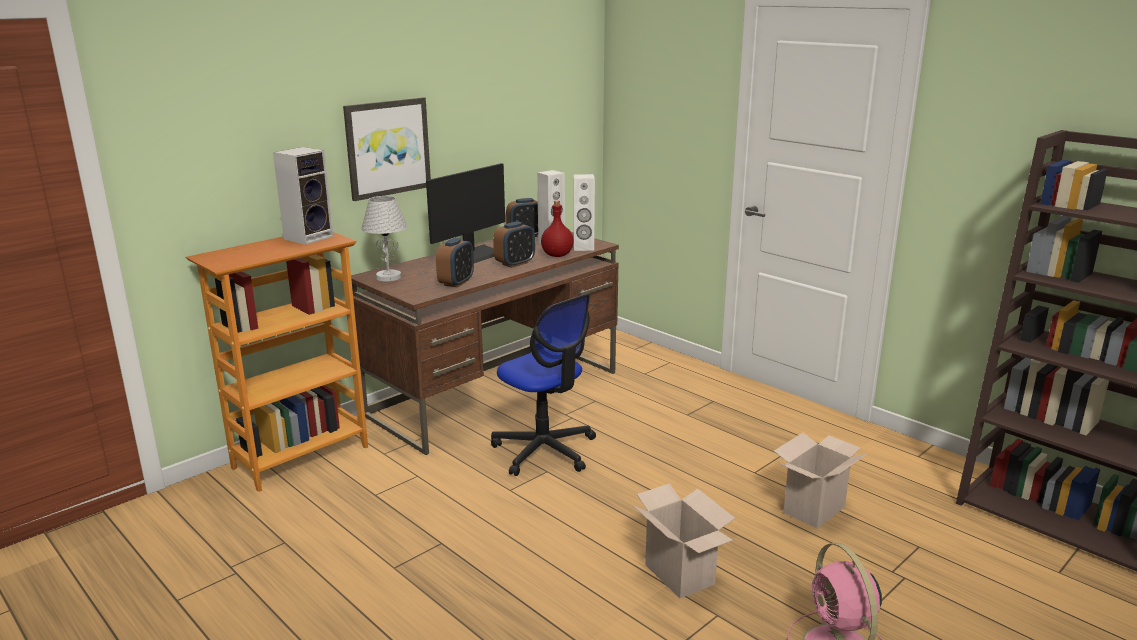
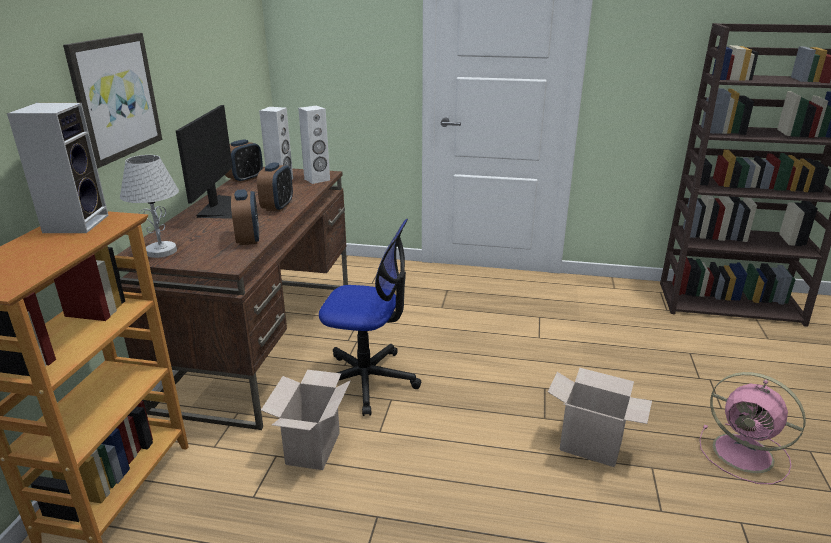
camera: 35 degrees left, 5 degrees up
(556, 255) = (304, 191): red bottle -> none
(813, 508) = (605, 350): cardboard box -> cardboard box (312, 446)

